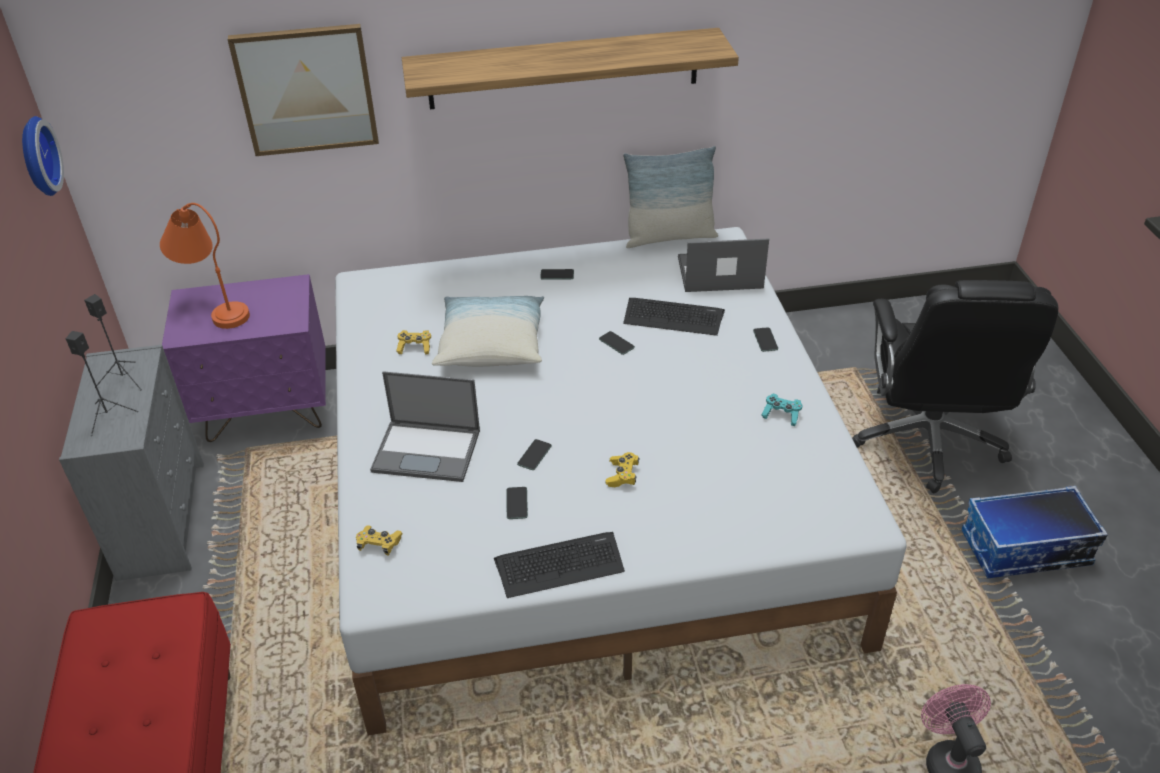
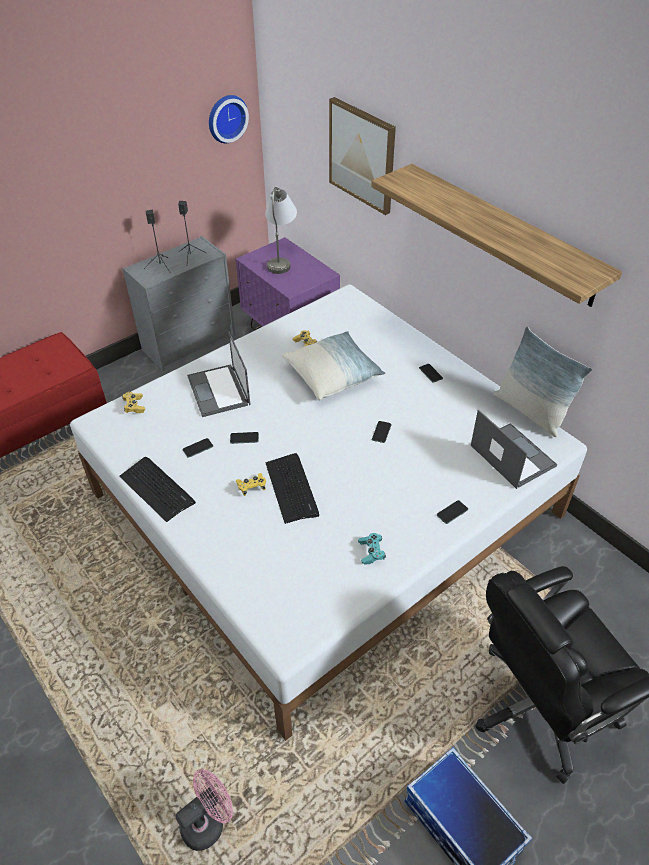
camera: 60 degrees right, 5 degrees up
(215, 308) = (281, 258): orange table lamp -> grey table lamp
(673, 317) = (435, 450): keyboard -> keyboard (292, 488)

